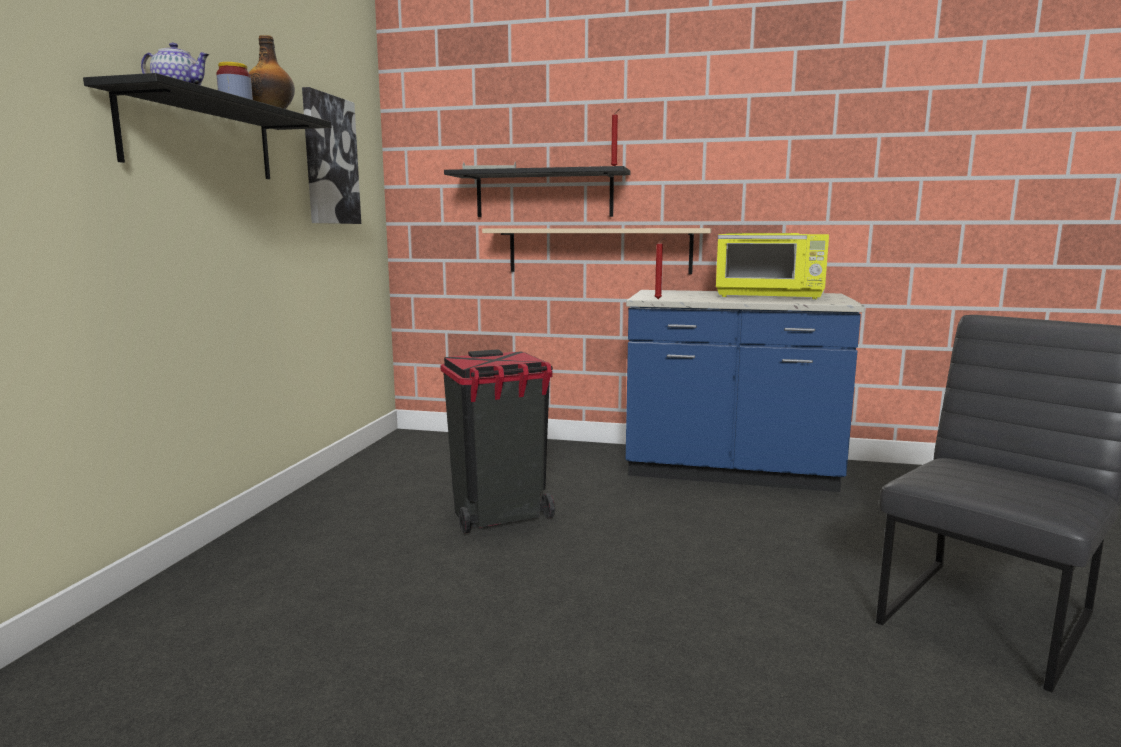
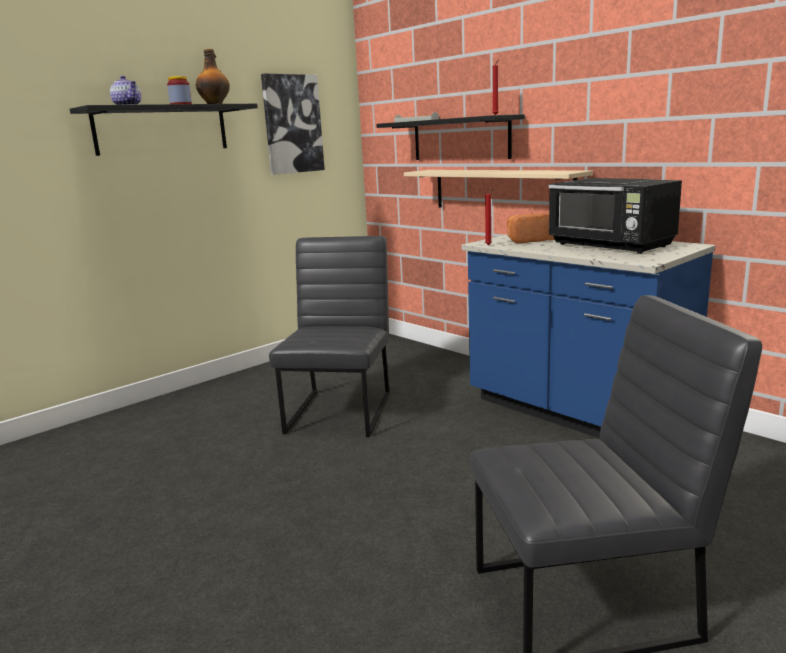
camera: 35 degrees right, 5 degrees up
(499, 516) = (341, 411): black trash can -> grey chair
(682, 295) = (531, 240): none -> bread
(770, 296) = (611, 246): yellow microwave -> black microwave

